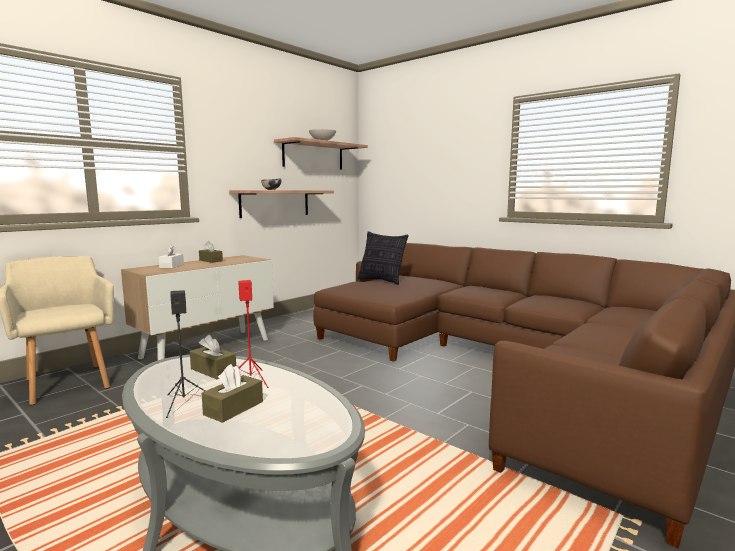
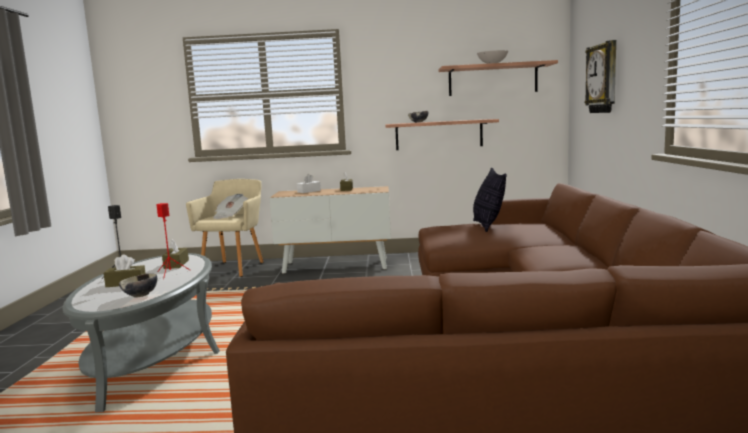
camera: 50 degrees right, 0 degrees up
(59, 309) = (230, 216): none -> newspaper
(321, 410) = (140, 296): none -> bowl
(418, 163) = (603, 78): none -> wall clock

